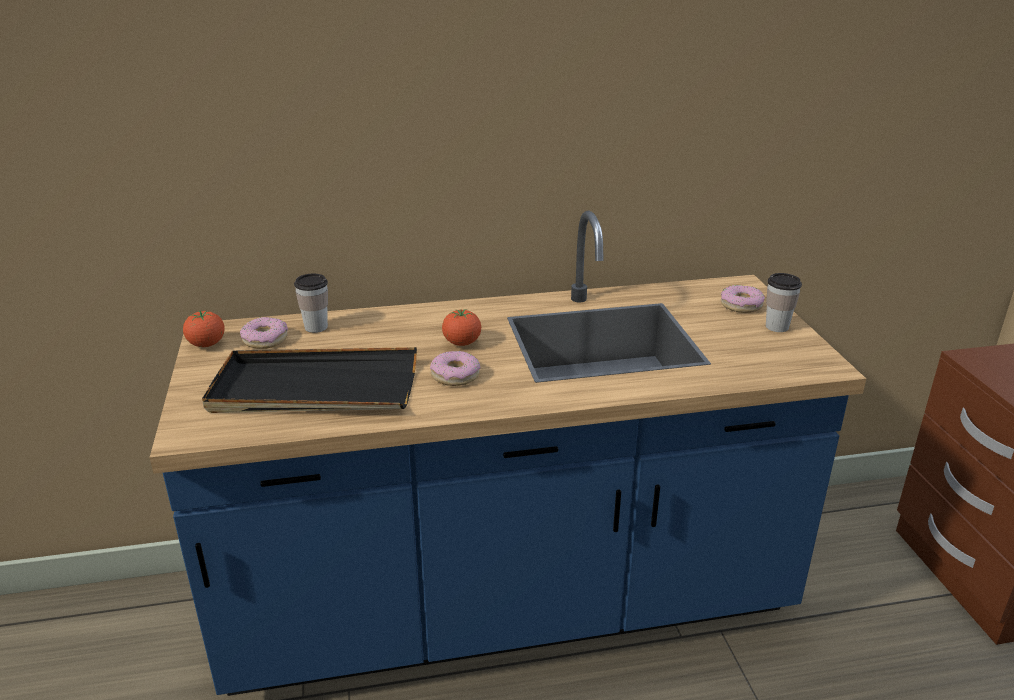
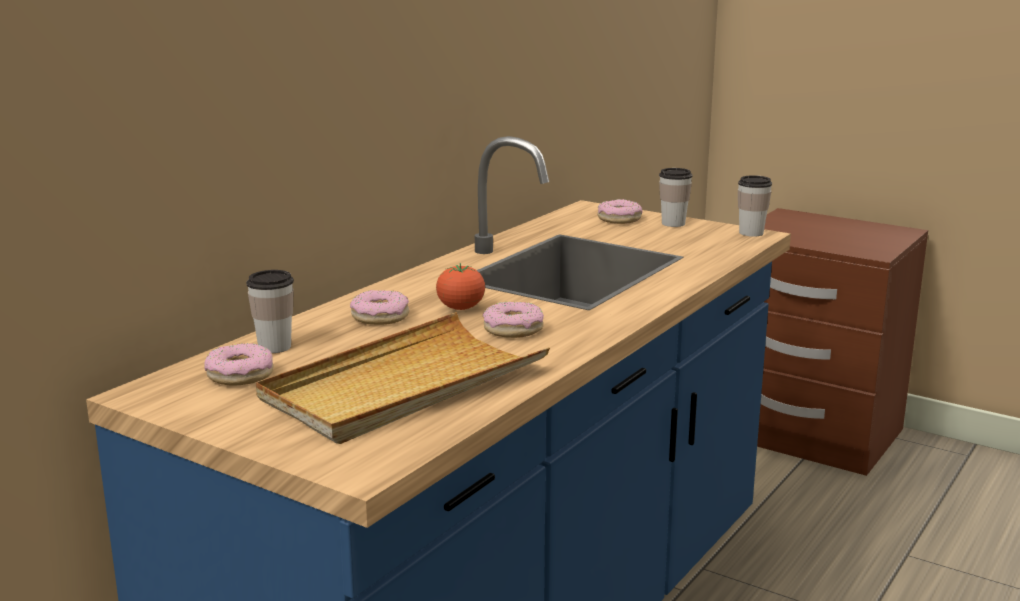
camera: 45 degrees left, 10 degrees down
(206, 344) = (174, 403): tomato -> none
(314, 388) = (404, 385): black tray -> beige tray
(407, 329) = (380, 317): none -> donut
(826, 363) = (751, 233): none -> cup

